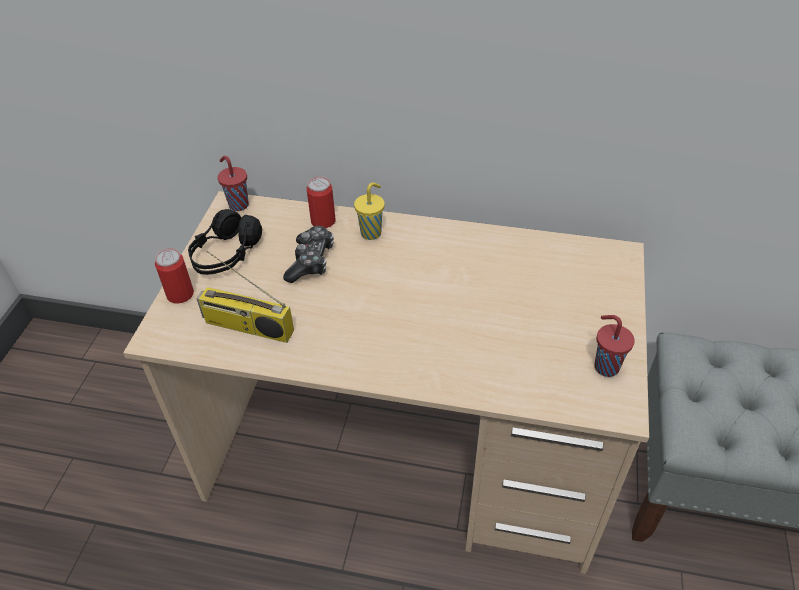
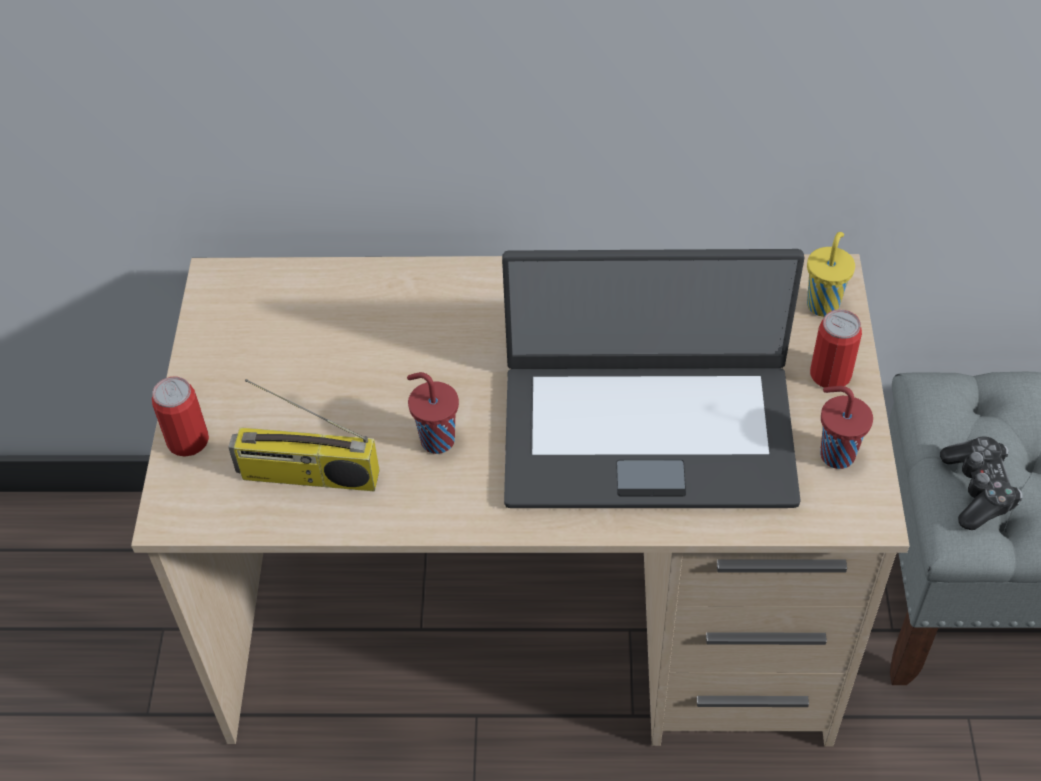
camera: 10 degrees left, 5 degrees up
(226, 255) = (239, 365): black headphones -> none
(238, 204) = (230, 278): red cup -> red cup (435, 439)
(311, 261) = (373, 357): game controller -> game controller (978, 490)
(323, 221) = (374, 287): can -> can (830, 374)
(372, 232) = (454, 295): yellow cup -> yellow cup (823, 303)
(477, 333) = (647, 432): none -> laptop

